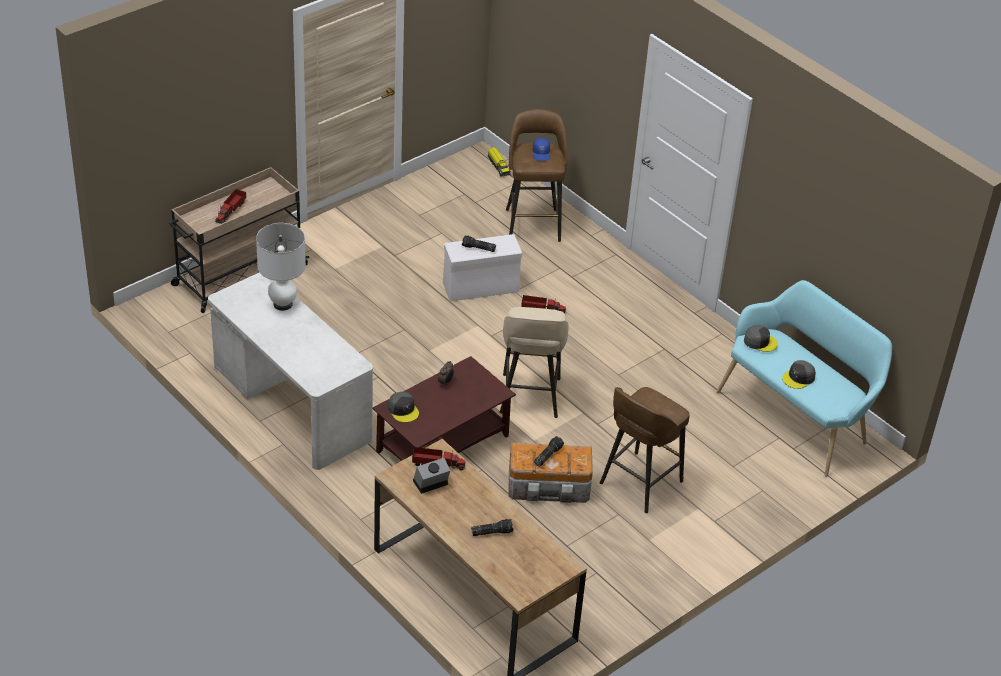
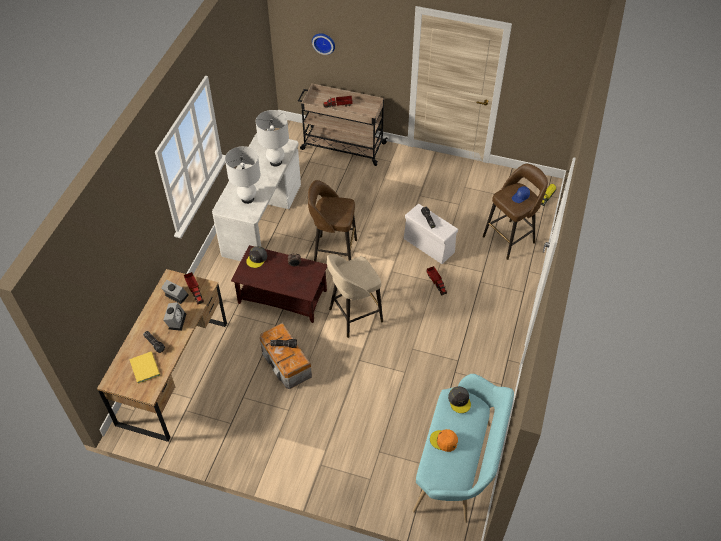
camera: 60 degrees right, 10 degrees up
(179, 135) = (324, 42): none -> wall clock
(323, 355) = (247, 199): none -> white table lamp
(472, 499) = (176, 320): none -> alarm clock
(522, 554) = (145, 367): none -> yellow book
(639, 483) = (323, 407): brown stool -> brown stool (333, 251)
(798, 378) = (444, 441): grey cap -> orange cap

